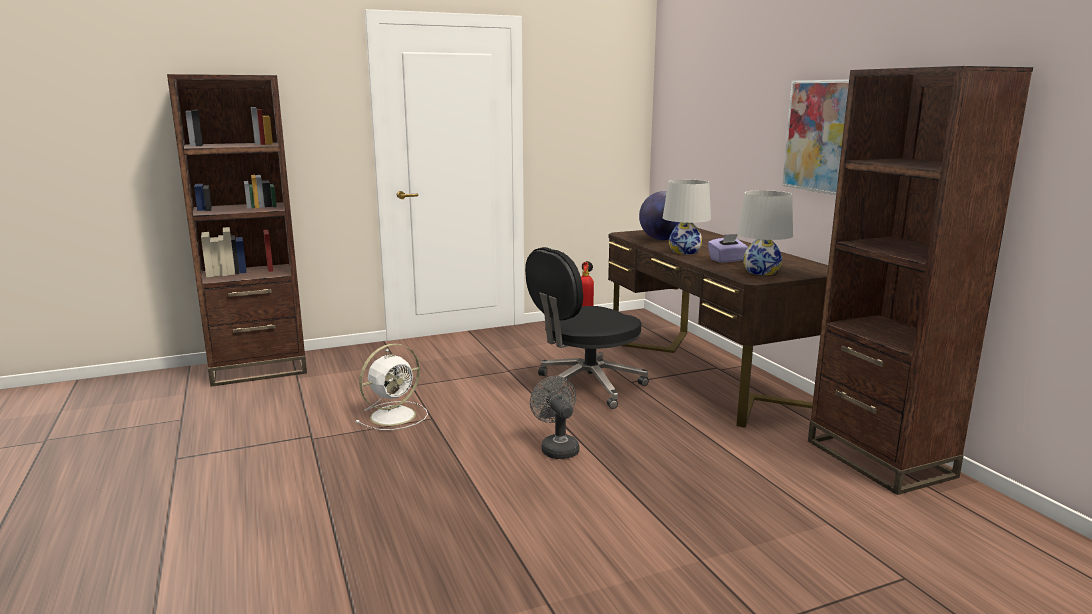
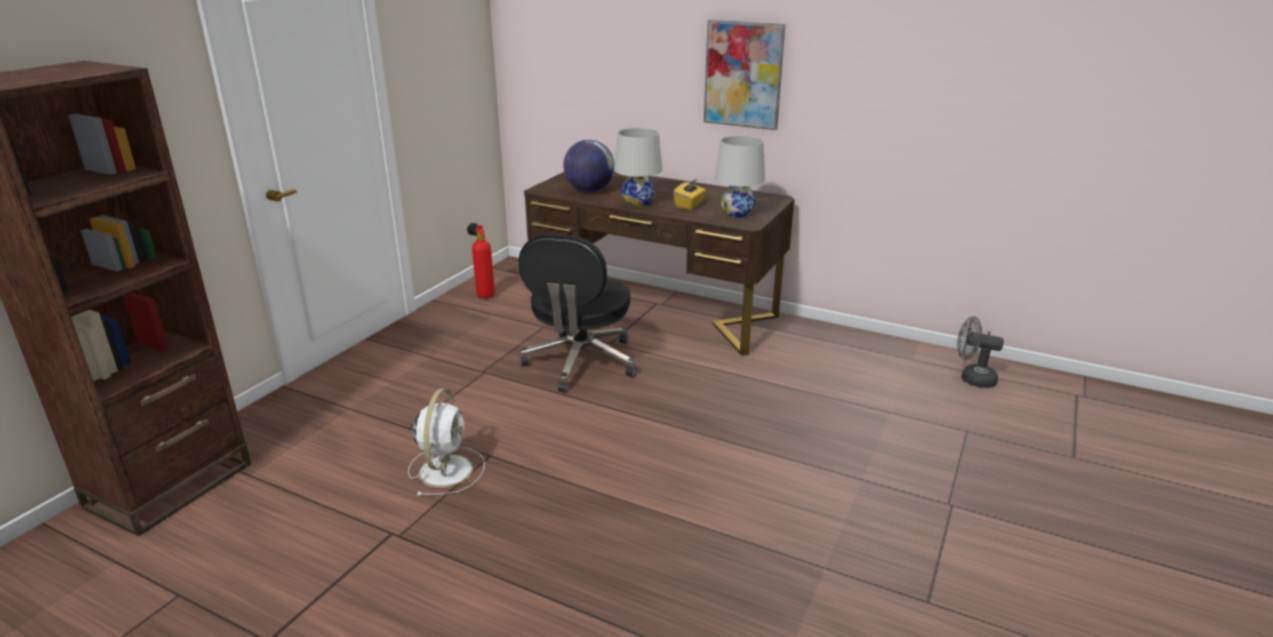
camera: 40 degrees left, 10 degrees up
(557, 448) = (644, 435): grey fan -> grey fan (972, 378)
(727, 260) = (689, 205): purple tissue box -> yellow tissue box
(879, 459) = (855, 346): brown bookcase -> none

